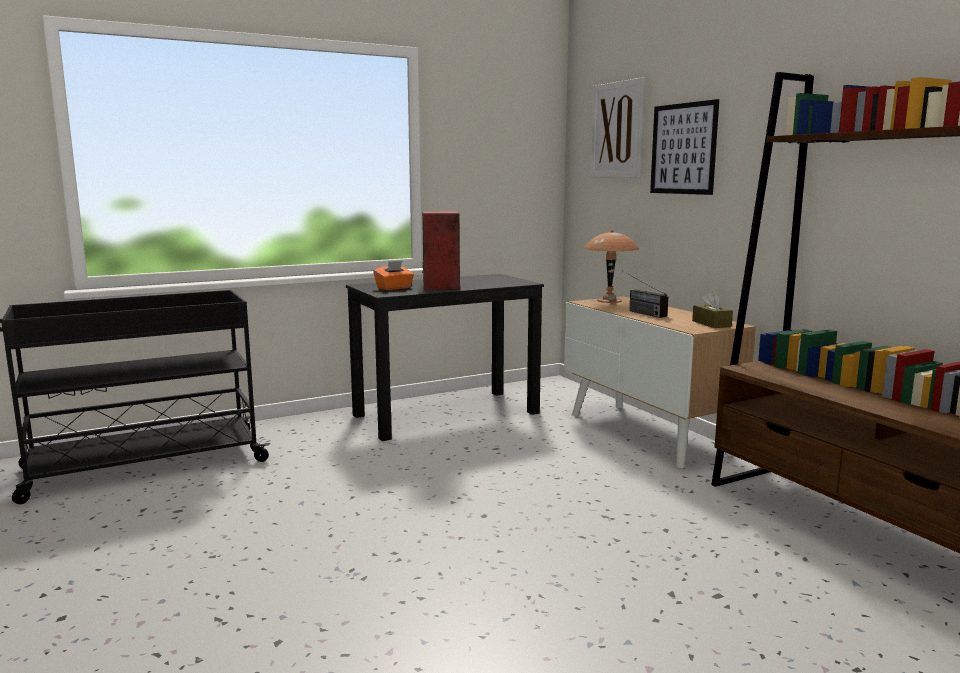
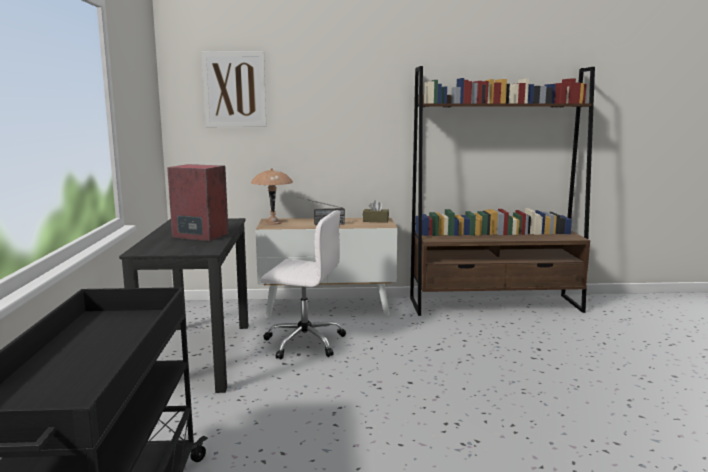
camera: 65 degrees left, 0 degrees up
(394, 288) = (182, 246): orange tissue box -> none
(529, 444) = (303, 342): none -> white office chair
(683, 149) = (311, 106): picture -> none

